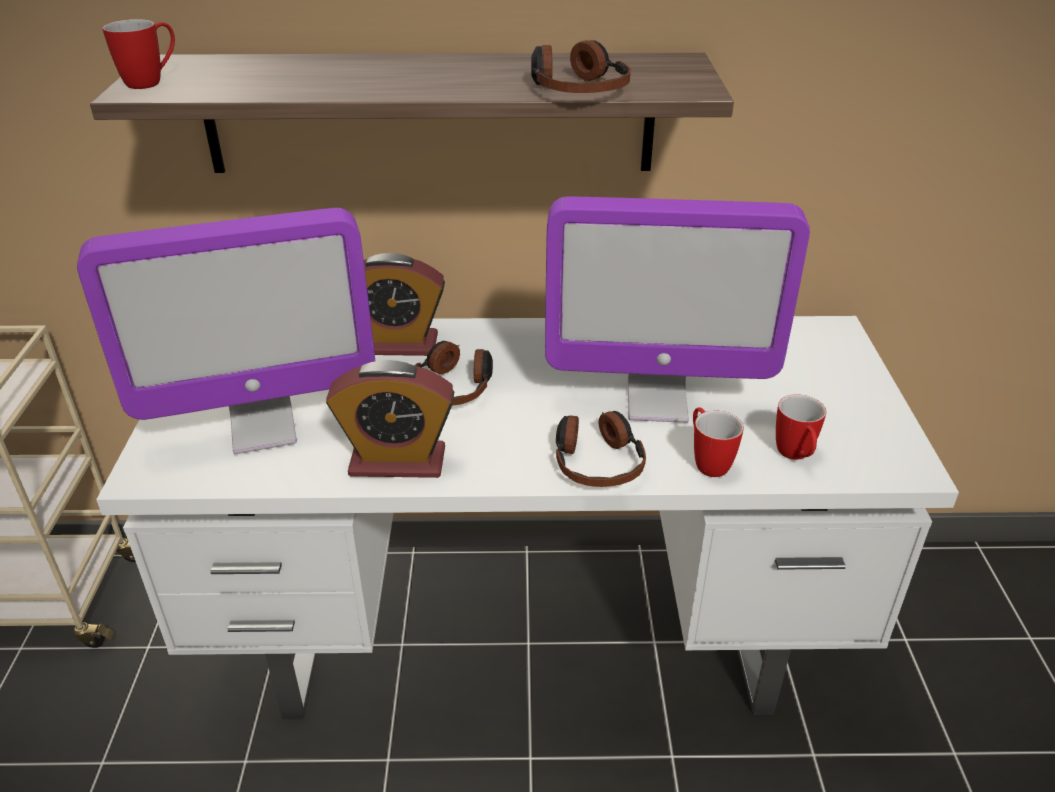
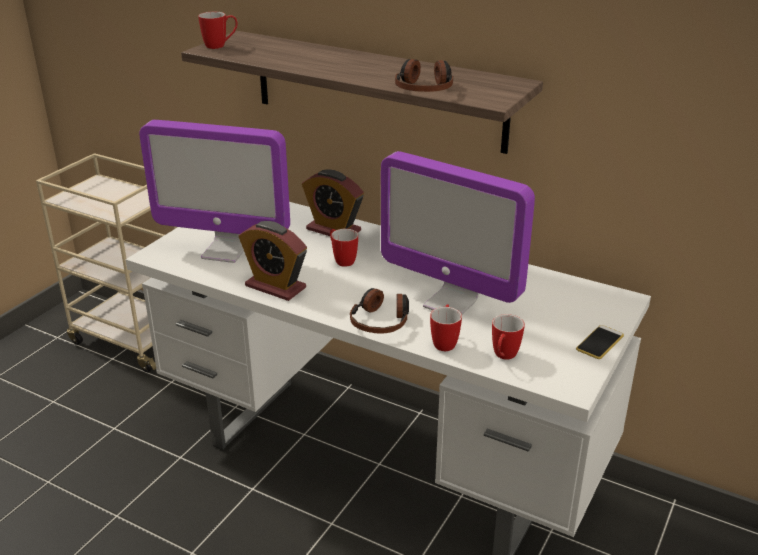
camera: 30 degrees right, 5 degrees down
(453, 386) = (342, 260): headphones -> mug
(873, 395) = (599, 342): none -> phone

